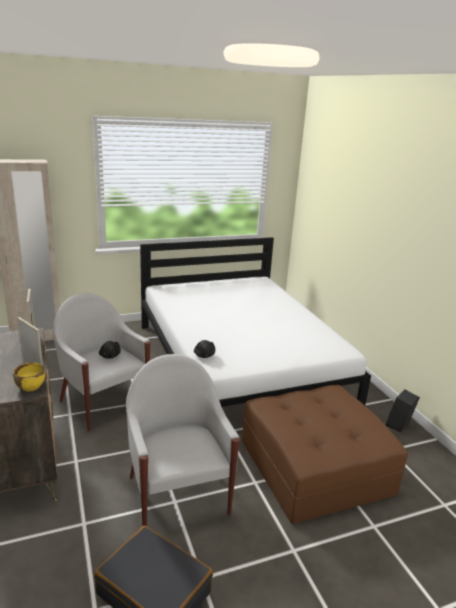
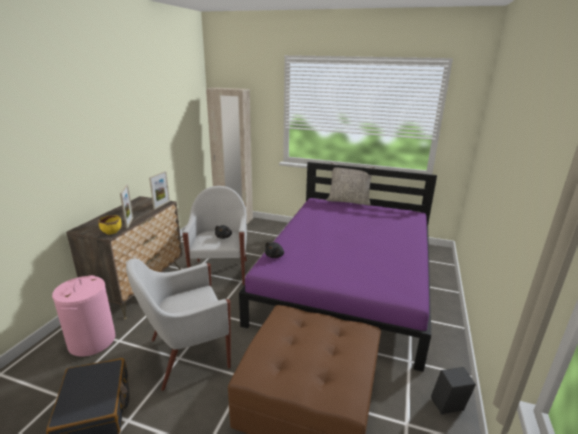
camera: 40 degrees right, 0 degrees up
(48, 542) = (92, 341): none -> pink laundry basket
(178, 493) = (187, 354): white armchair -> white armchair turned 135 degrees counterclockwise
(192, 281) = (348, 201): none -> grey pillow
(239, 363) = (348, 281): white bed -> purple bed

